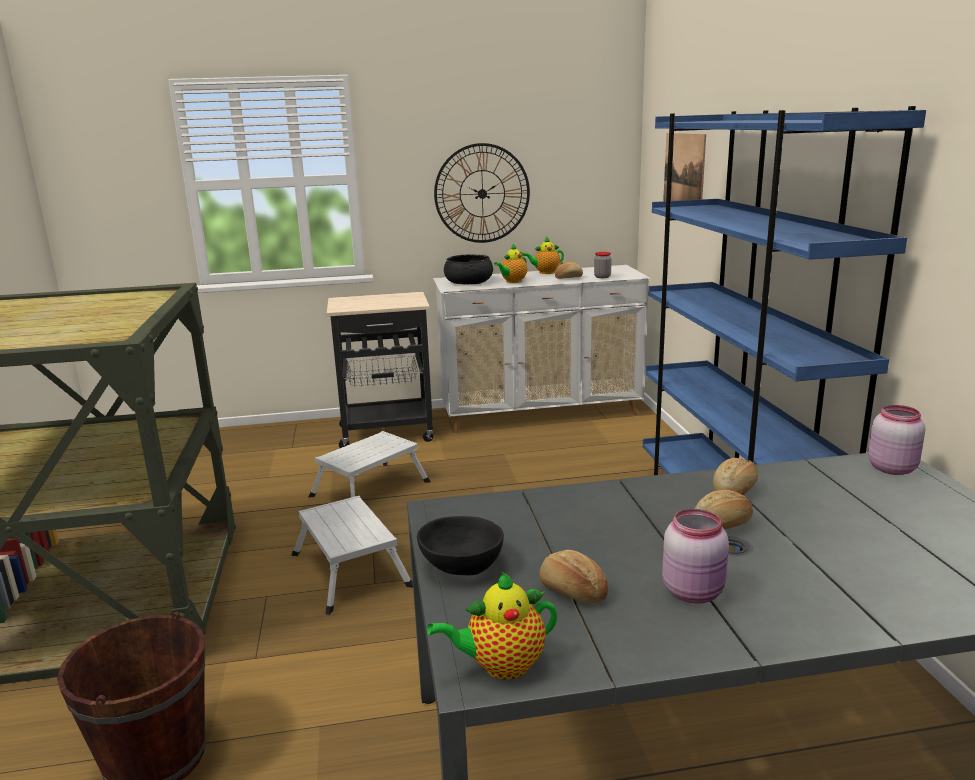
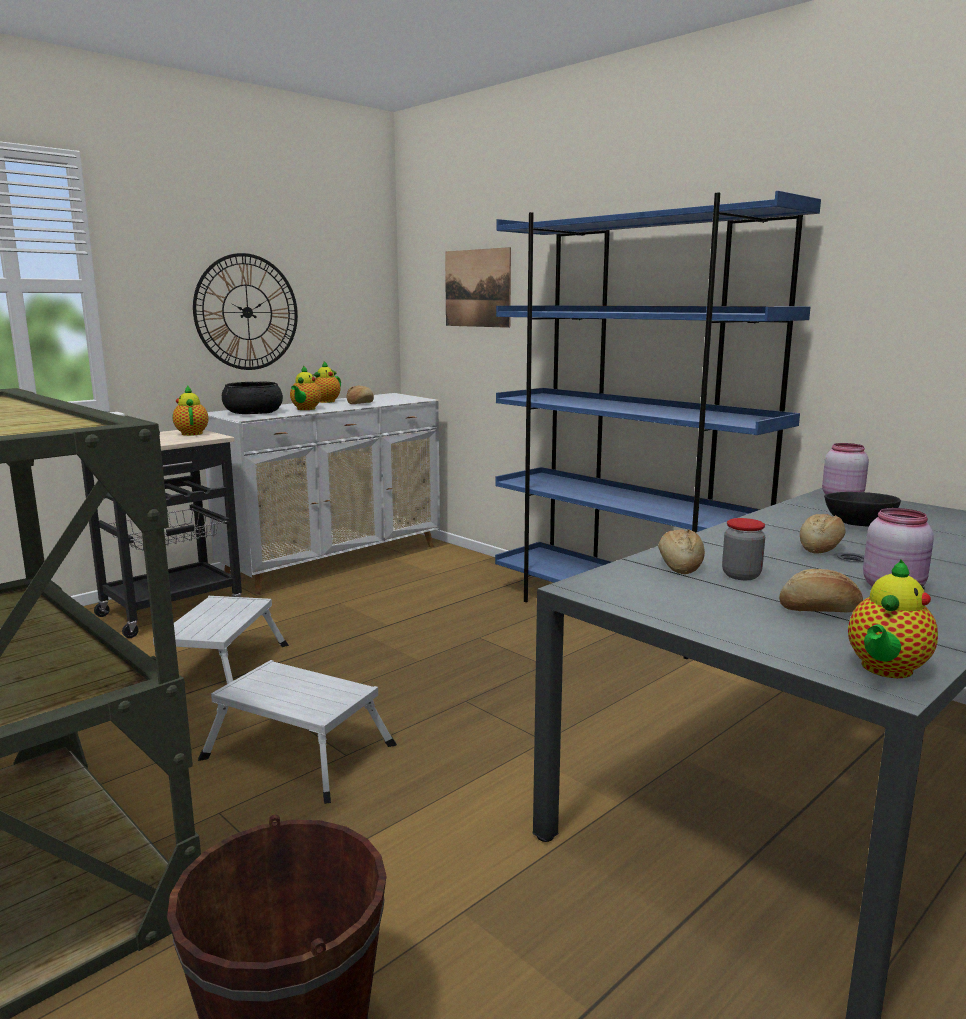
camera: 35 degrees left, 5 degrees down
(408, 298) = (192, 433): none -> teapot
(462, 566) = (700, 618): black bowl -> black bowl (860, 524)
(602, 277) = (393, 401): jar -> jar (741, 575)
(735, 490) = (780, 527): bread -> bread (680, 565)

